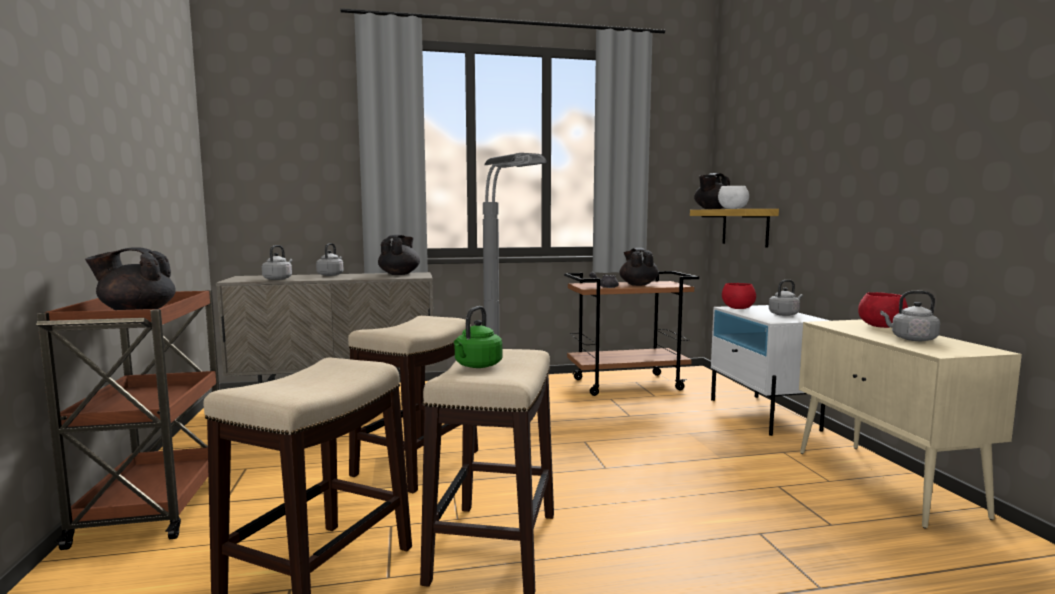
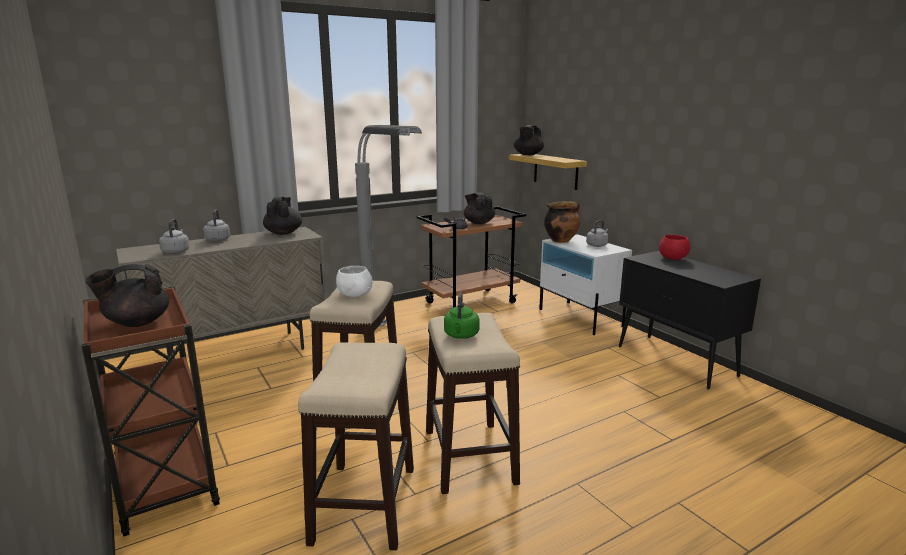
camera: 20 degrees left, 10 degrees up
(732, 208) = (548, 157): white bowl -> white bowl (355, 295)
(738, 308) = (561, 240): red bowl -> cooking pot
(886, 483) = (677, 361): beige cabinet -> black cabinet
(911, 339) = (698, 270): grey kettle -> none

